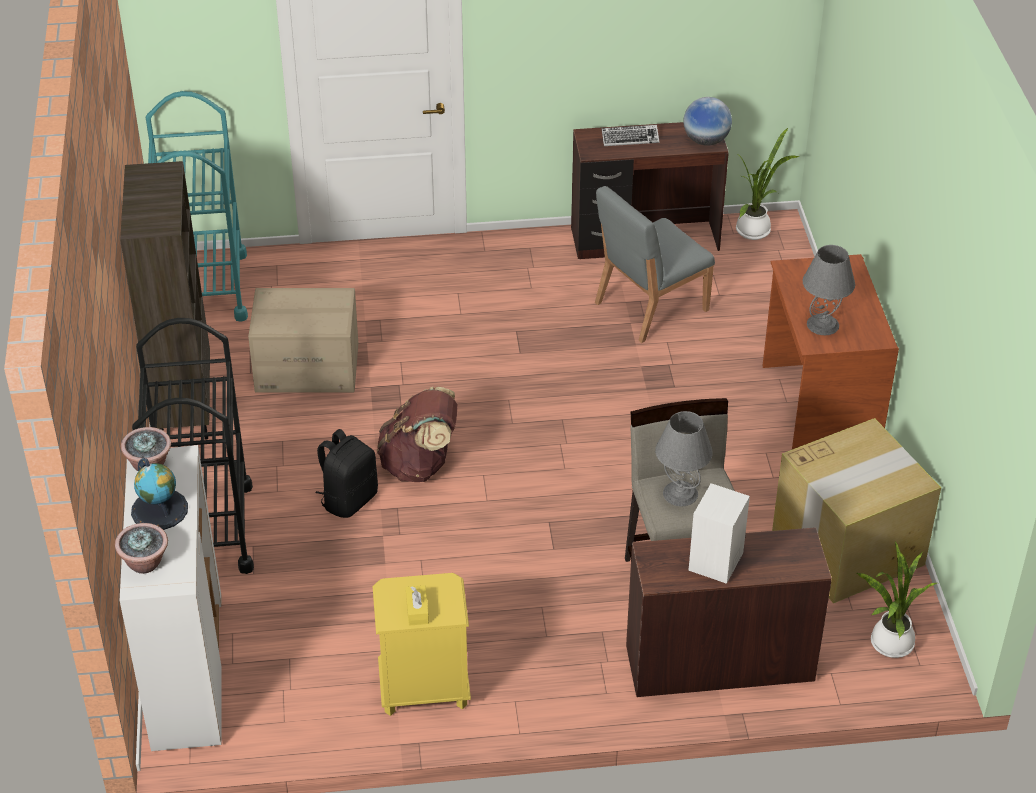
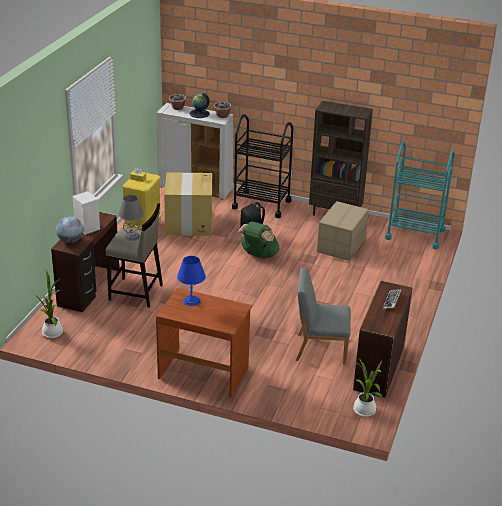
camera: 115 degrees right, 10 degrees down
(420, 465) = (258, 255): brown backpack -> green backpack
(650, 307) = (320, 348): grey chair -> grey chair turned 75 degrees counterclockwise
(706, 141) = (374, 325): globe -> globe (70, 240)
(822, 325) = (191, 301): grey table lamp -> blue table lamp
(849, 547) = (111, 344): cardboard box -> cardboard box (189, 223)

